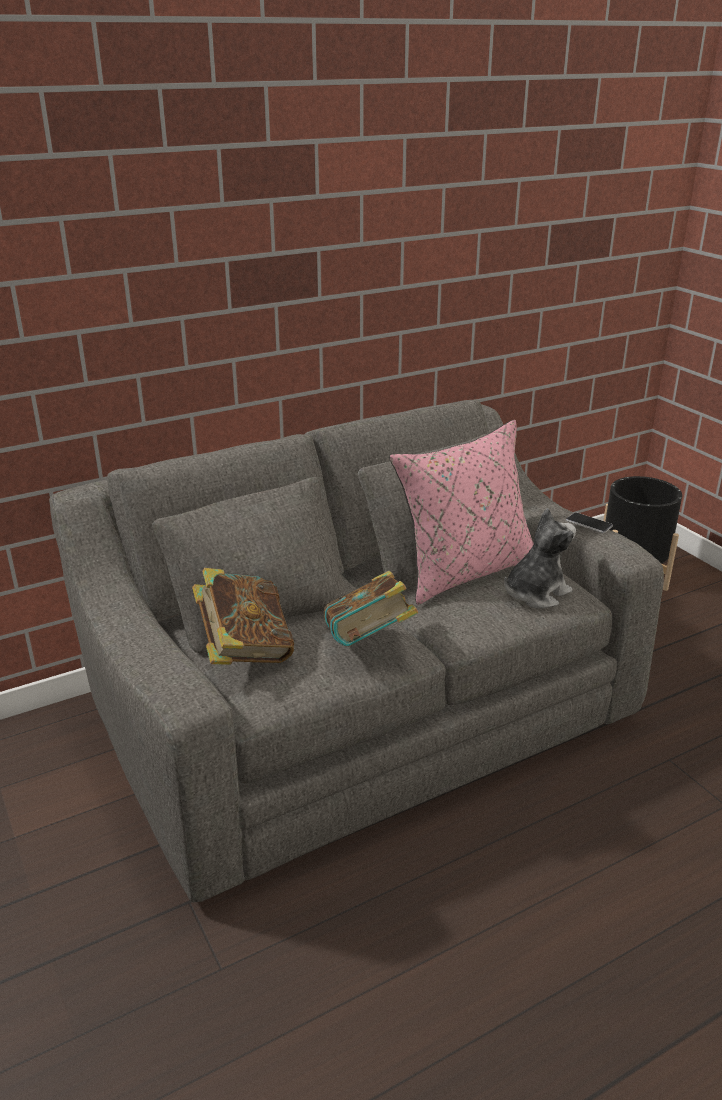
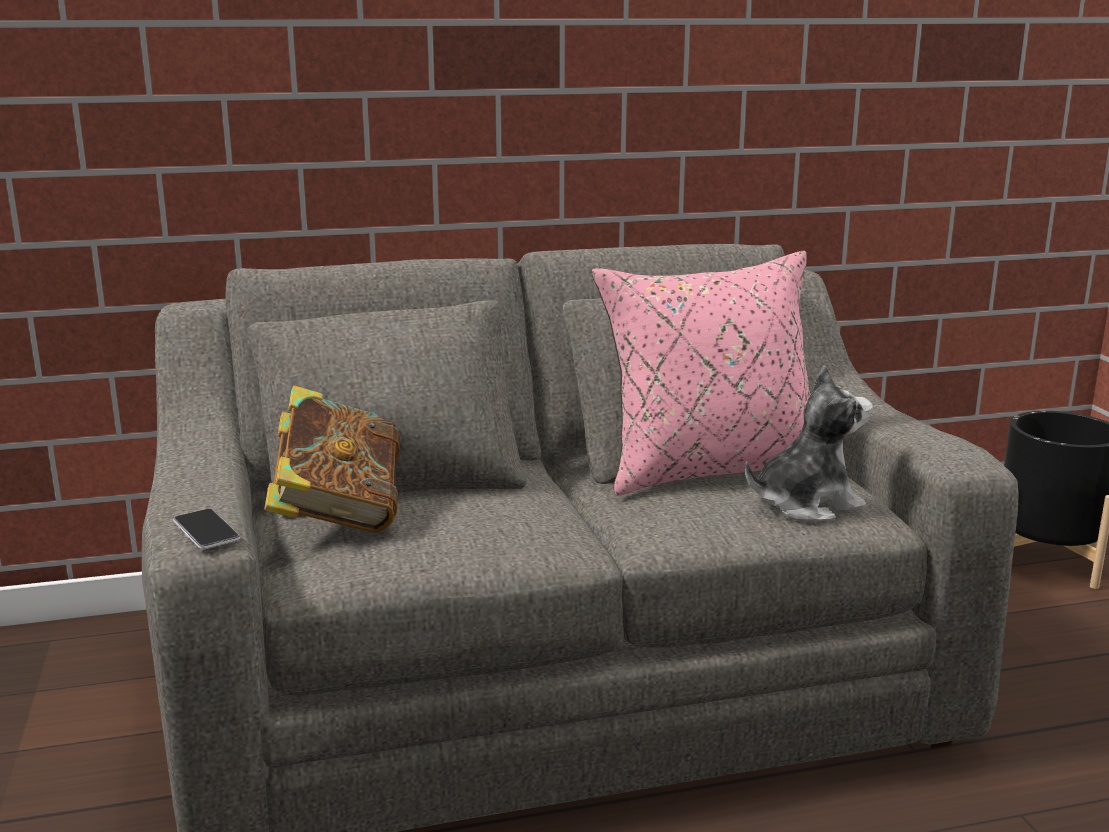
camera: 15 degrees right, 10 degrees down
(369, 643) = (516, 527): book -> none
(589, 524) = (917, 421): phone -> phone (206, 531)

